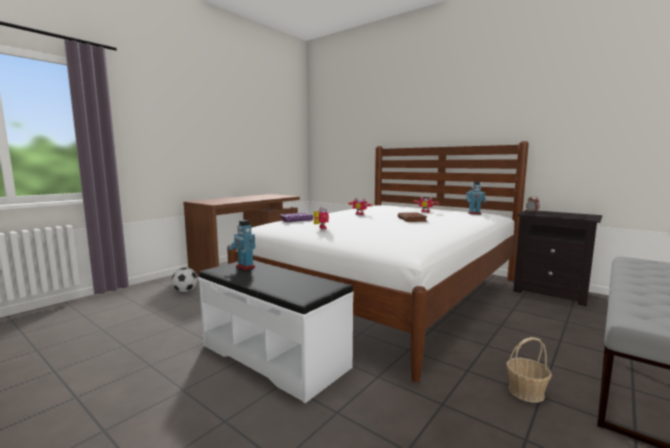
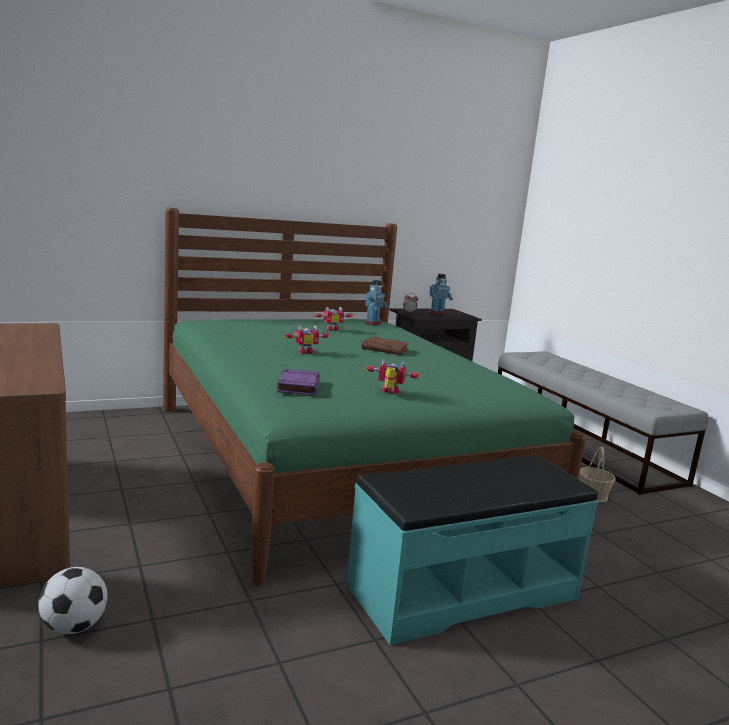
camera: 65 degrees left, 5 degrees up
(245, 267) = (417, 486): toy robot -> toy robot (437, 313)
(274, 355) = (462, 591): white bench -> turquoise bench
(388, 292) = (335, 461): white bed -> green bed

